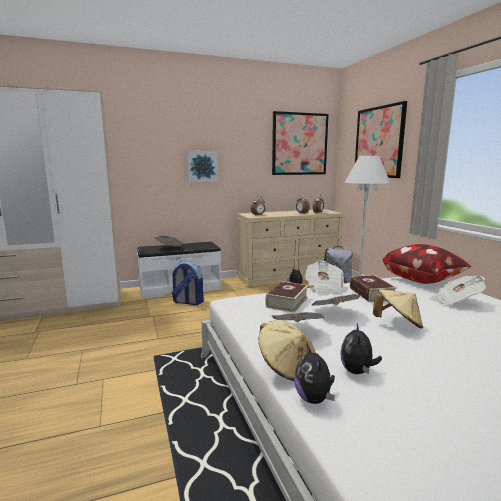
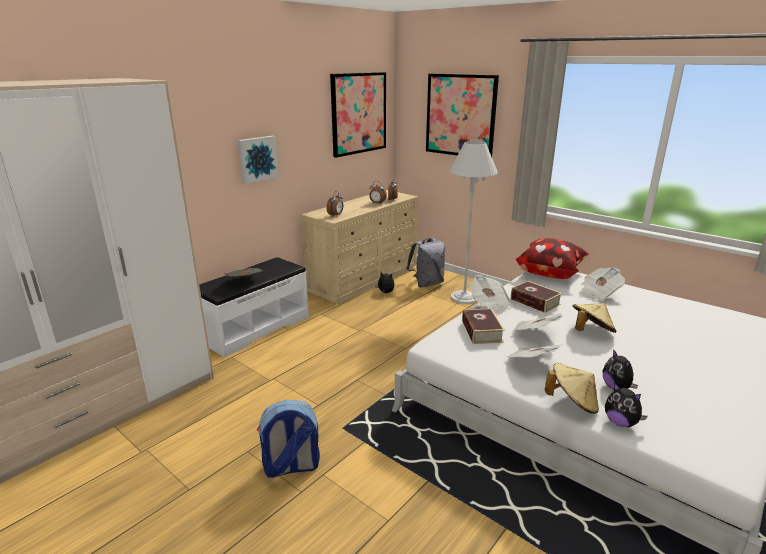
camera: 30 degrees left, 10 degrees up
(187, 302) = (291, 346): backpack -> backpack (291, 467)

